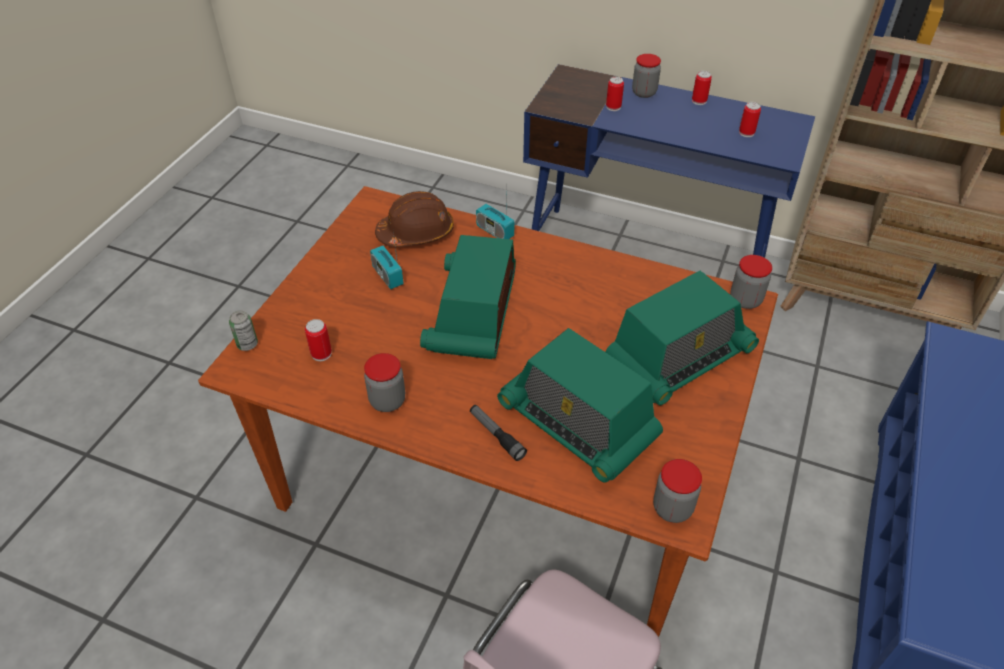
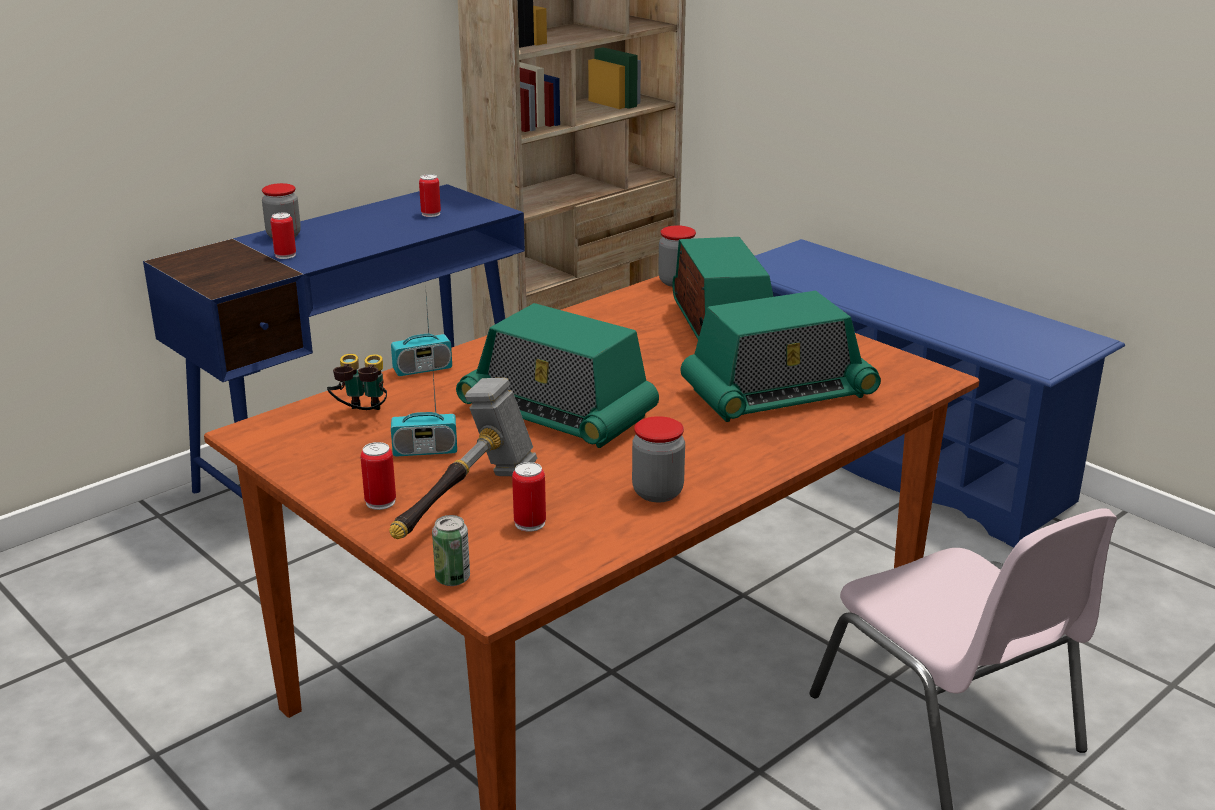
camera: 65 degrees left, 20 degrees down
(330, 317) = (464, 505): none -> hammer
(416, 233) = (362, 416): brown hard hat -> binoculars
(496, 435) = (764, 439): flashlight -> none
(672, 508) = (917, 378): jar -> none
(699, 101) = (343, 217): can -> can (380, 502)

